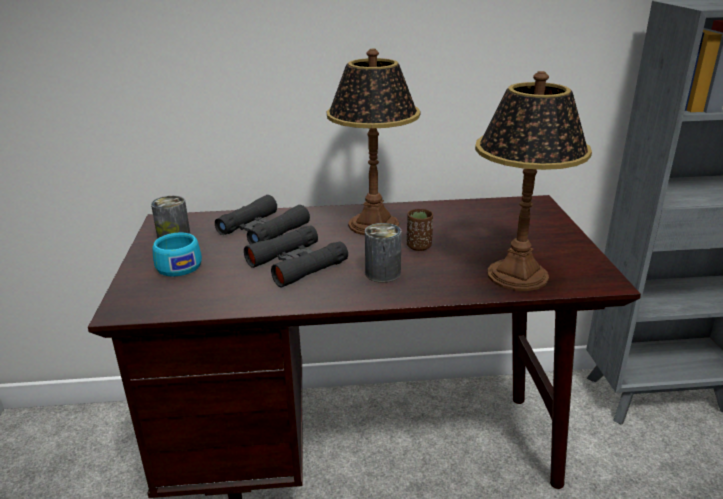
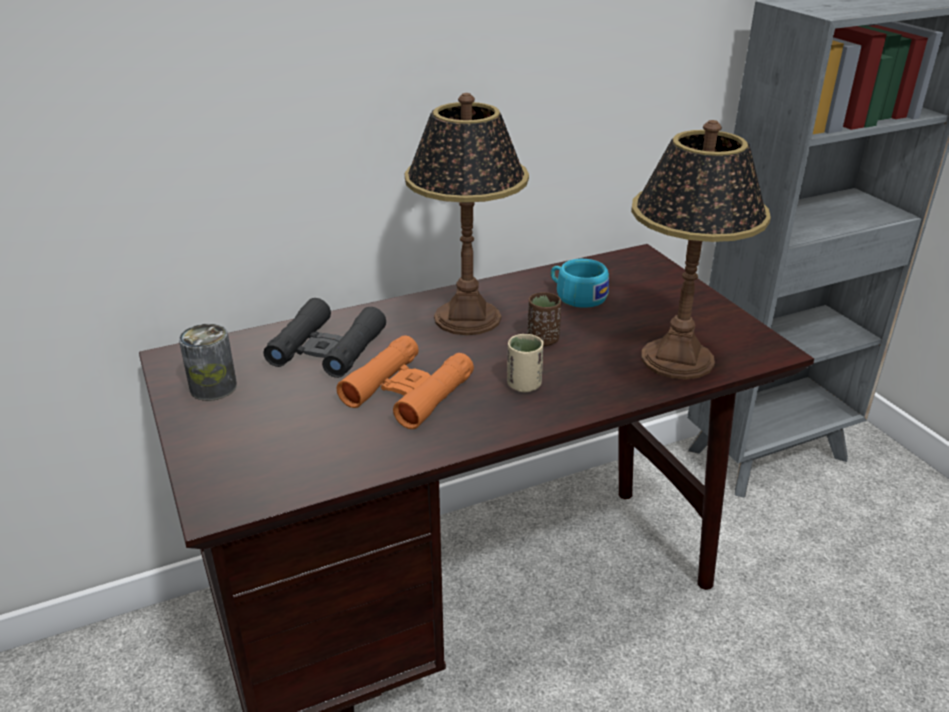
camera: 20 degrees left, 5 degrees up
(177, 265) = (246, 423): turquoise cup -> turquoise cup (576, 296)
(296, 263) = (407, 391): black binoculars -> orange binoculars
(383, 273) = (524, 385): can -> beige cup

